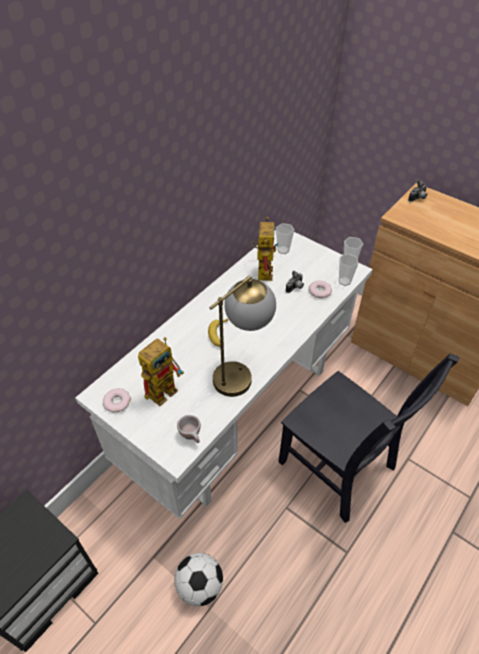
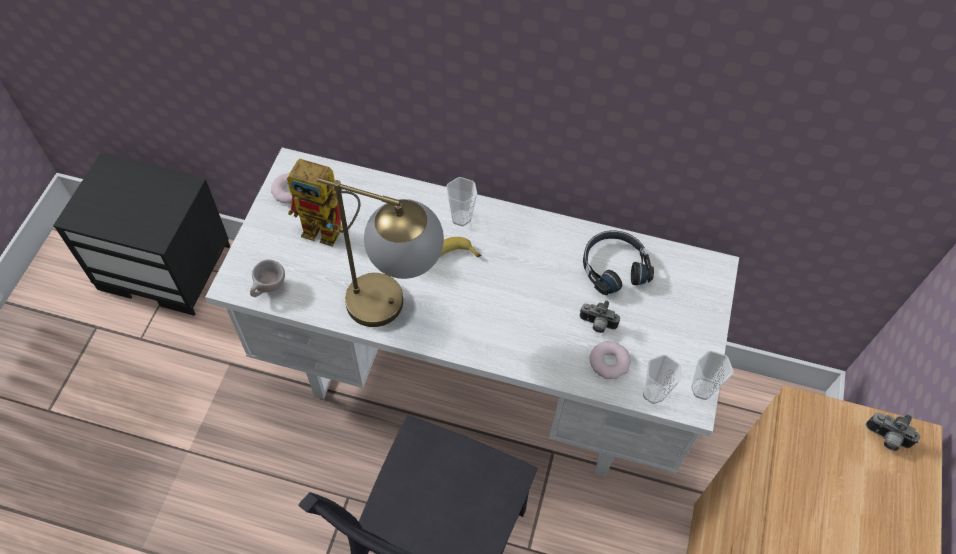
camera: 65 degrees right, 10 degrees up
(200, 586) = (211, 429): football -> none
(263, 269) = (613, 266): toy robot -> black headphones
(283, 250) = (676, 280): cup -> cup (461, 218)

